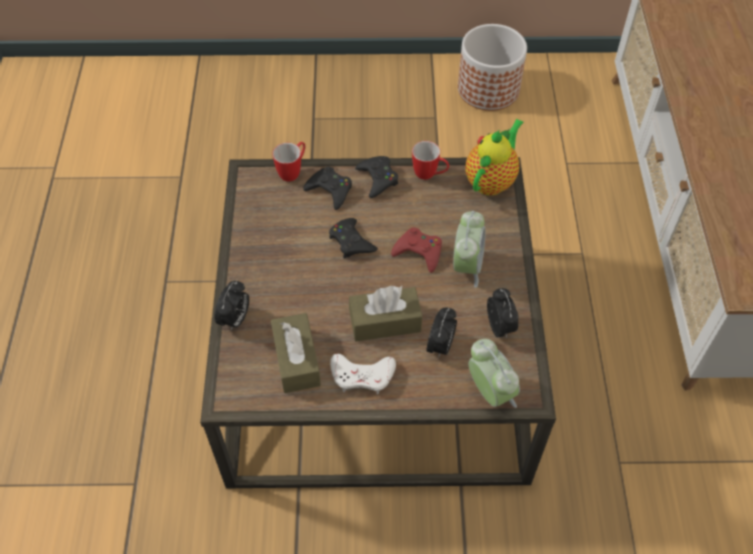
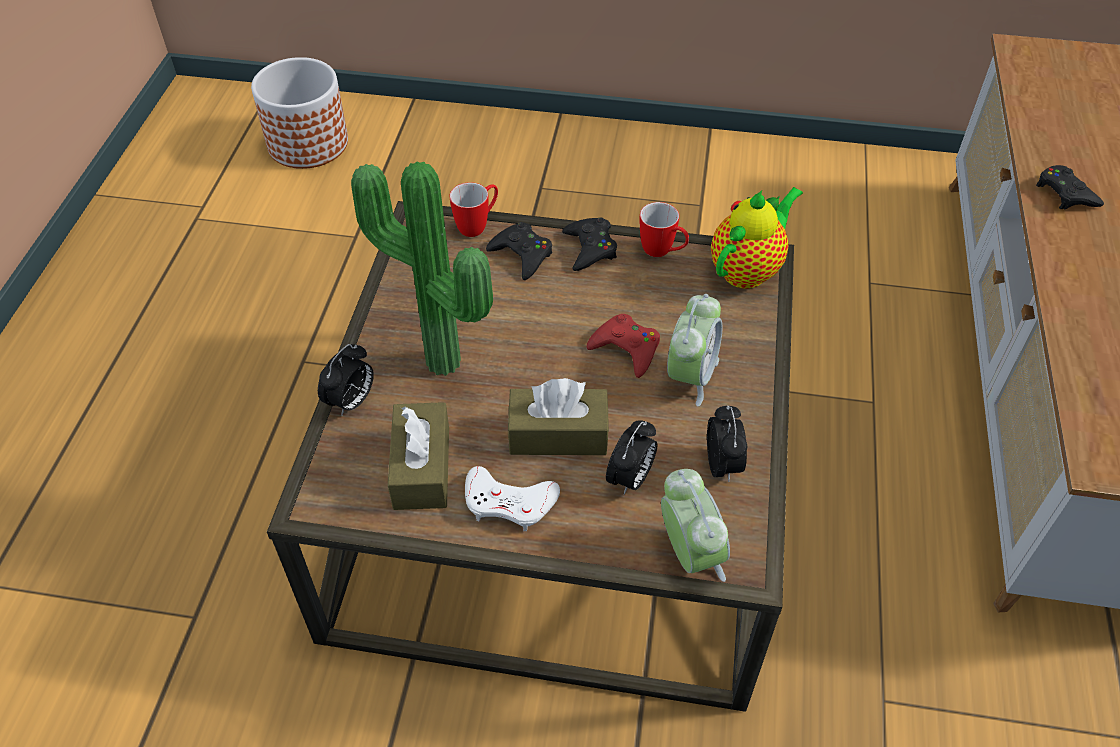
camera: 10 degrees right, 5 degrees down
(290, 284) = (439, 366): none -> potted plant
(351, 242) = (535, 323): black game controller -> black game controller (1065, 193)
(488, 89) = (778, 179): planter -> planter (308, 144)

